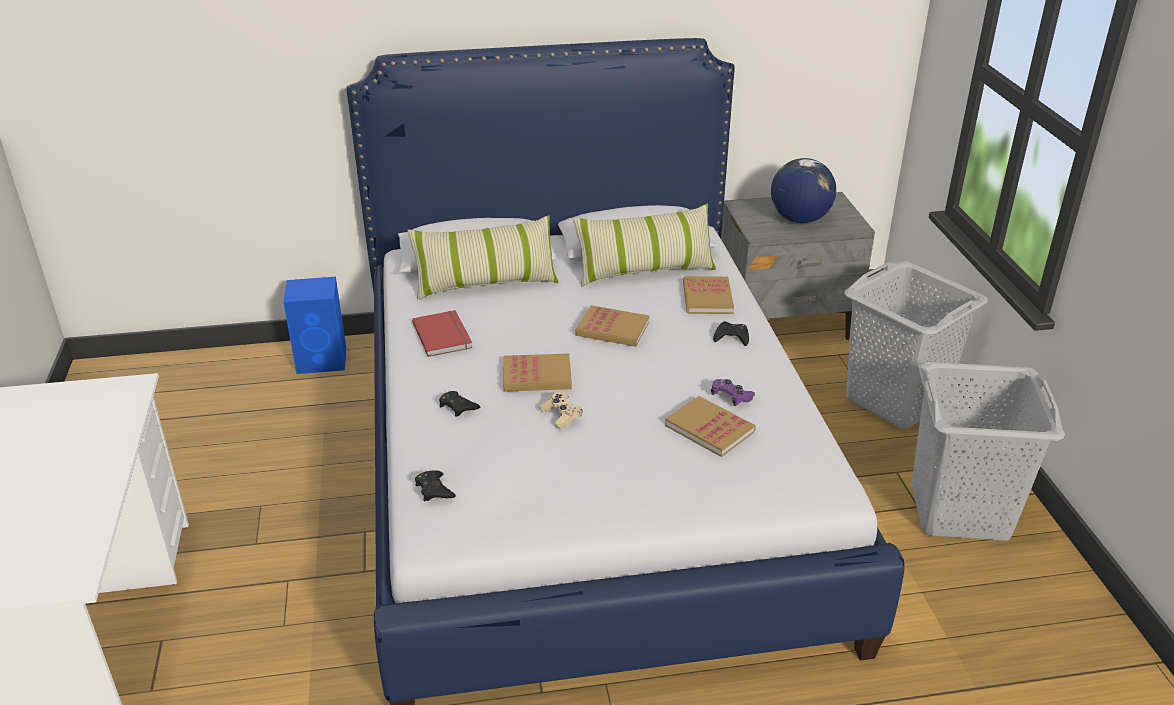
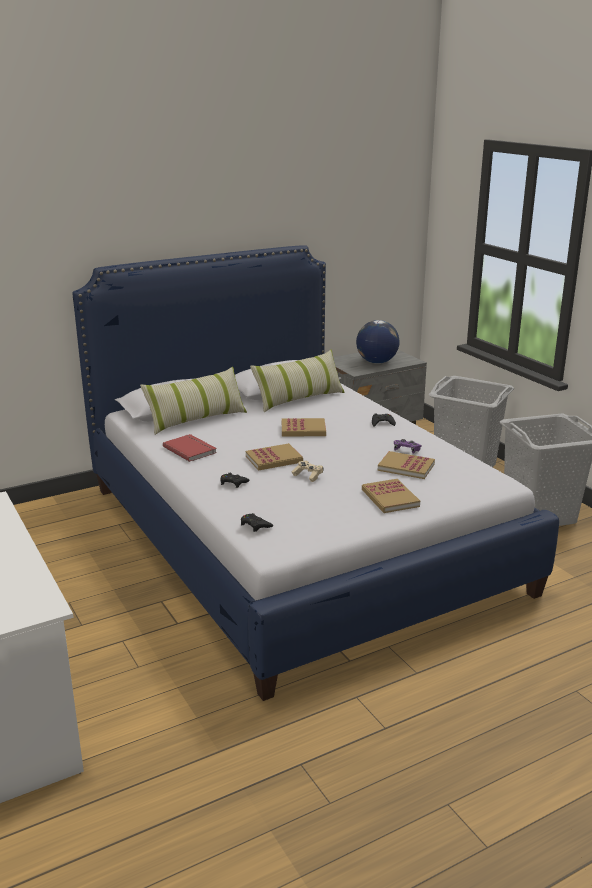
camera: 20 degrees left, 10 degrees down
(323, 360) = (57, 510): blue speaker -> none
(707, 298) = (351, 406): book -> book (390, 498)

